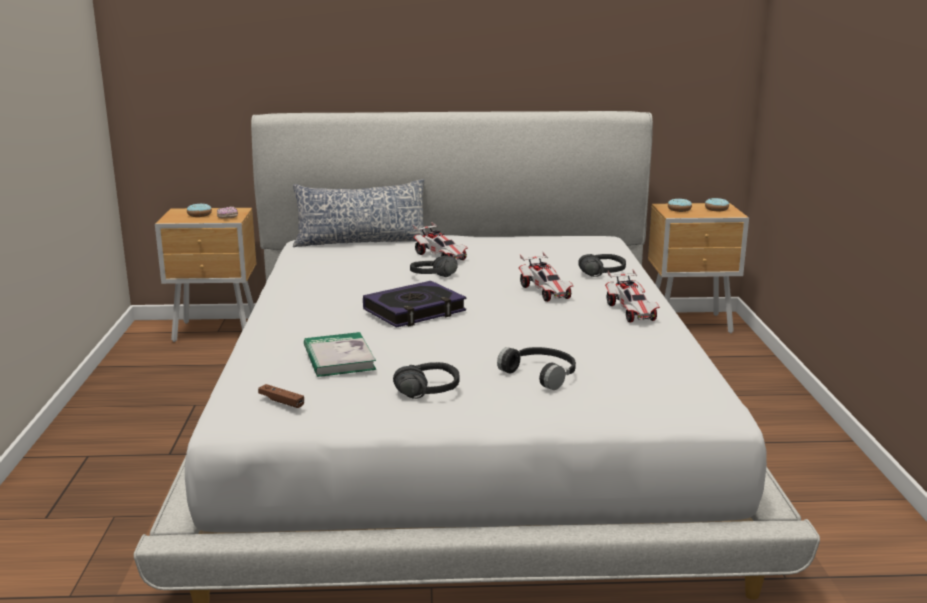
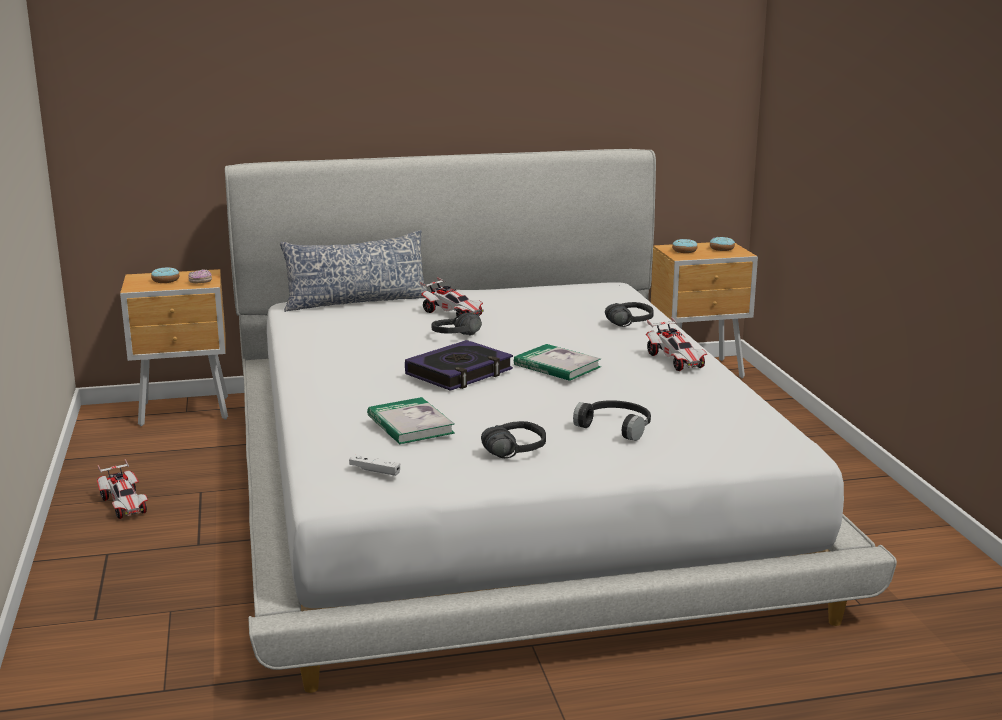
camera: 10 degrees left, 0 degrees up
(281, 401) = (374, 470): brown game controller -> white game controller
(511, 310) = (557, 366): none -> book
(546, 292) = (582, 345): toy car -> toy car (125, 505)

